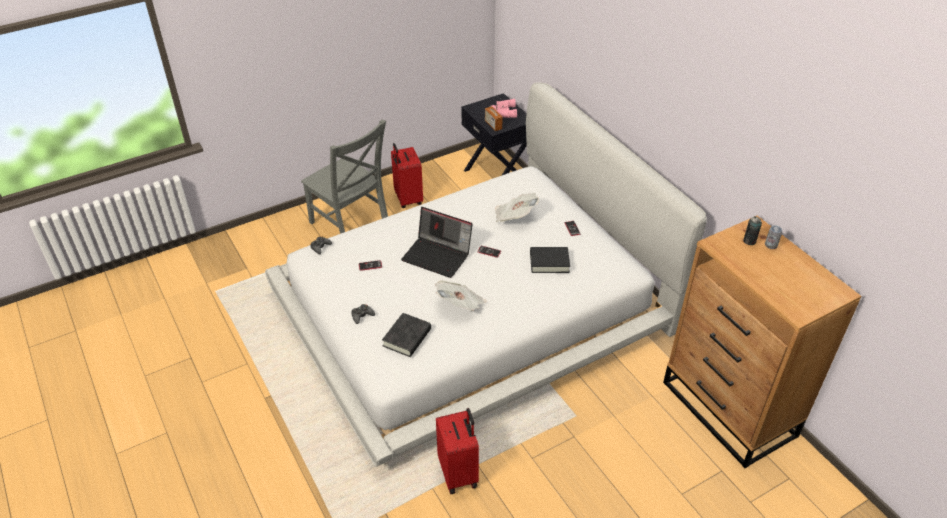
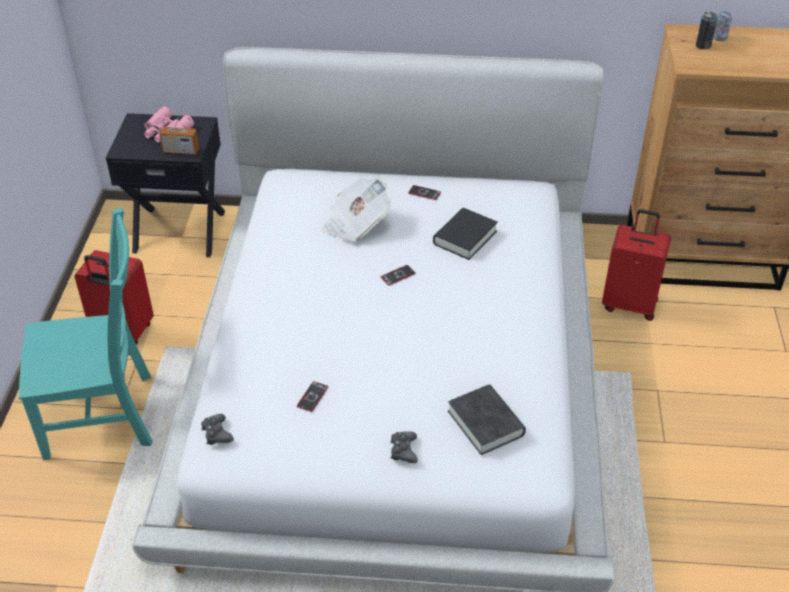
camera: 55 degrees left, 0 degrees up
(351, 225) = (105, 416): grey chair -> turquoise chair
(438, 256) = (359, 323): laptop -> none
(459, 473) = (644, 521): red suitcase -> red suitcase (629, 304)
(461, 305) = (470, 345): newspaper -> none

